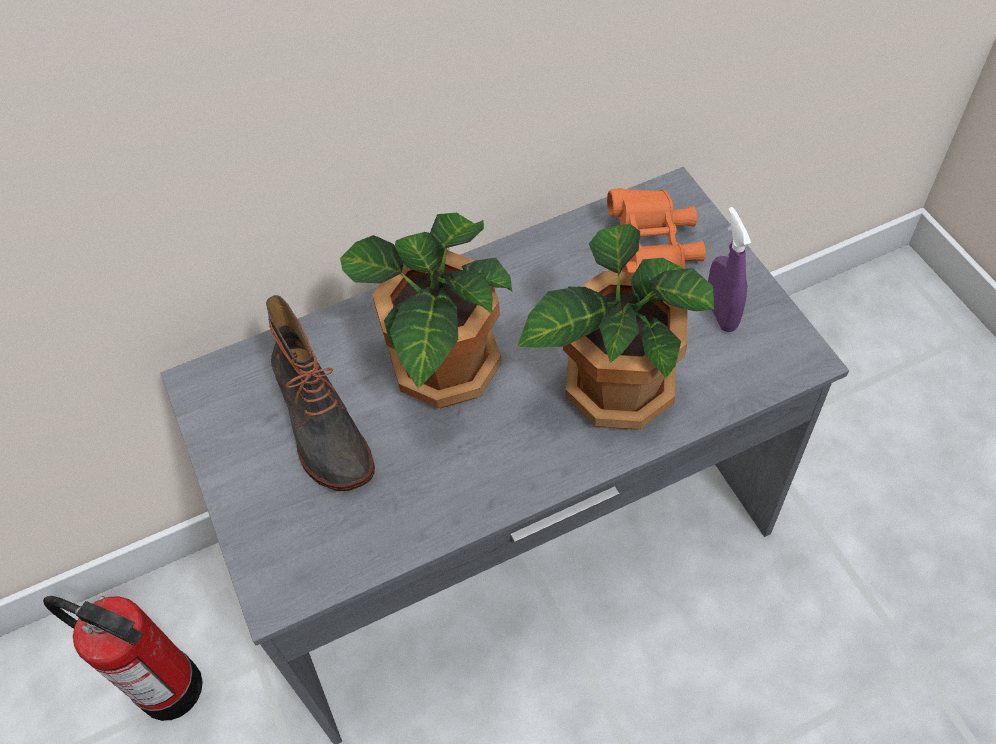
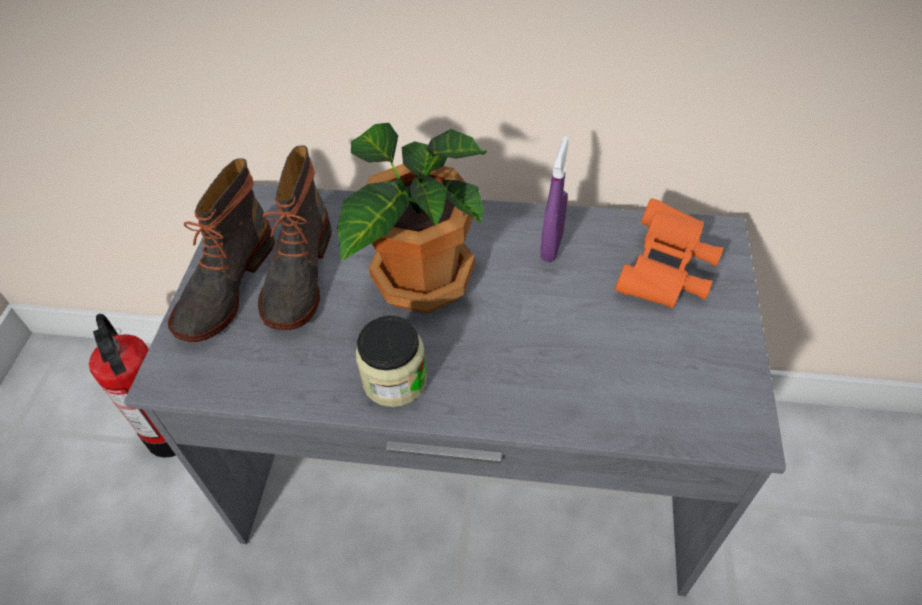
camera: 30 degrees right, 5 degrees down
(255, 478) = (225, 286): none -> boot
(495, 474) = (395, 380): none -> jar
(615, 387) = (547, 365): potted plant -> none
(721, 313) = (691, 353): purple spray bottle -> purple spray bottle (551, 246)

